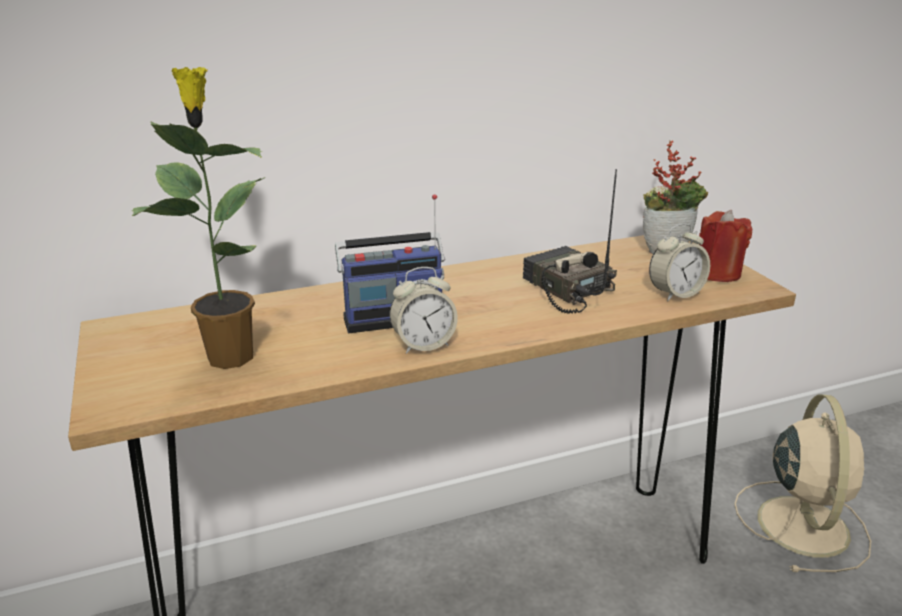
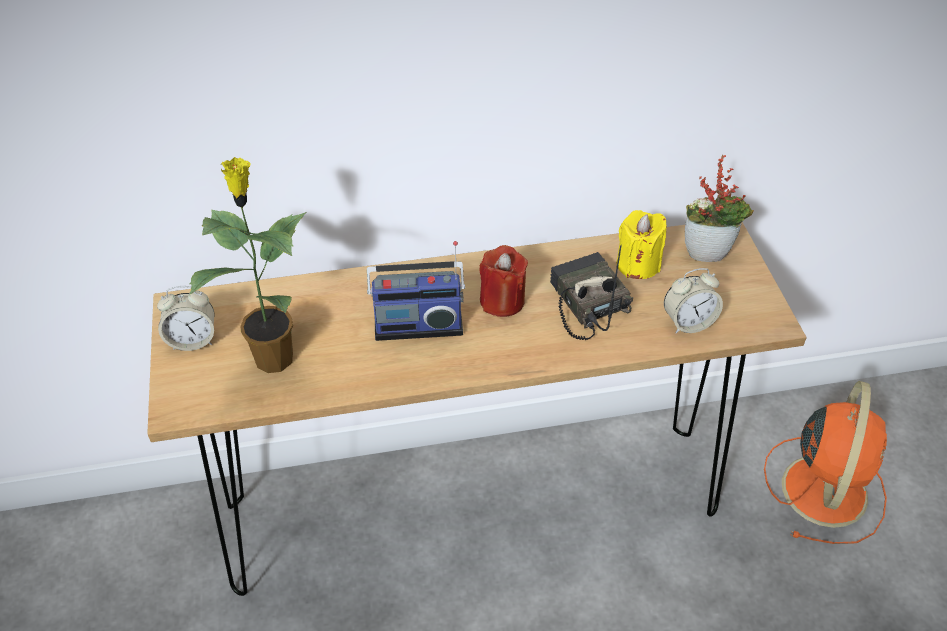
camera: 10 degrees right, 20 degrees up
(423, 344) = (437, 364): alarm clock -> alarm clock (193, 340)
(604, 262) = (638, 264): none -> yellow candle
(717, 273) = (743, 296): red candle -> red candle (502, 301)
(801, 523) = (824, 487): beige fan -> orange fan

